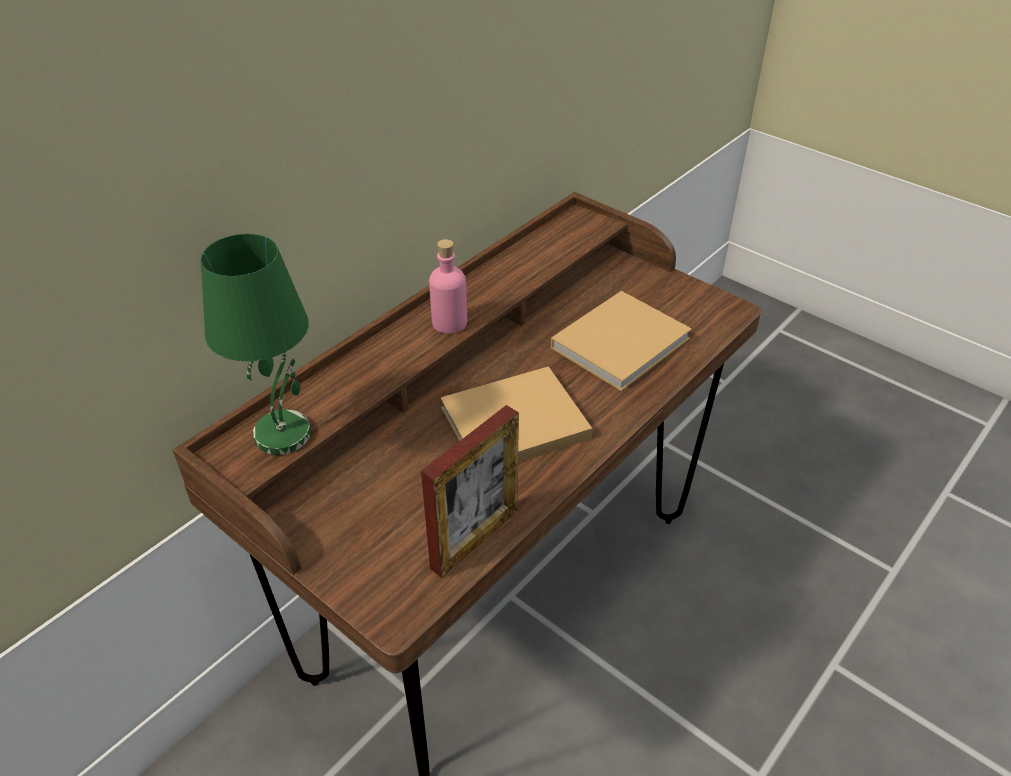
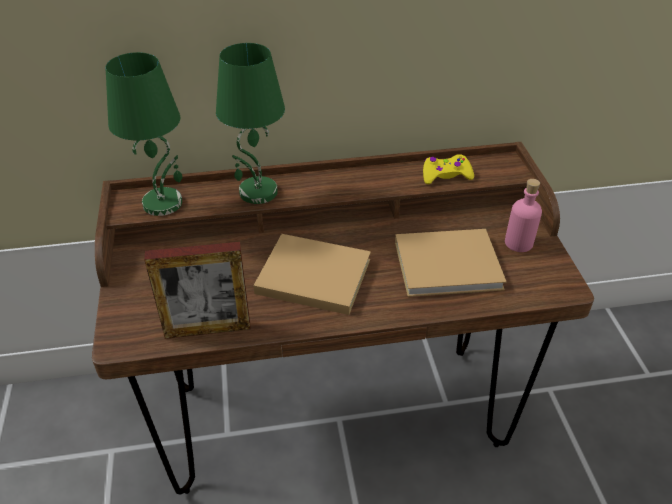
camera: 40 degrees right, 0 degrees up
(380, 365) = (257, 192): none -> green table lamp
(449, 323) = (328, 188): pink bottle -> pink bottle (518, 243)
(544, 255) = (445, 175): none -> yellow game controller

